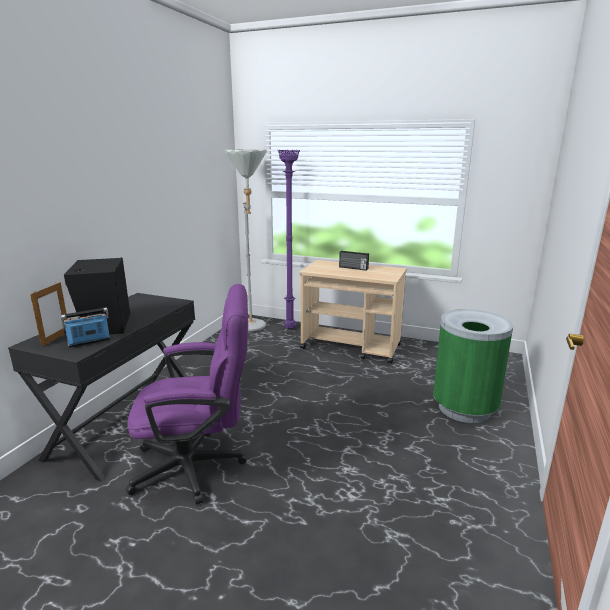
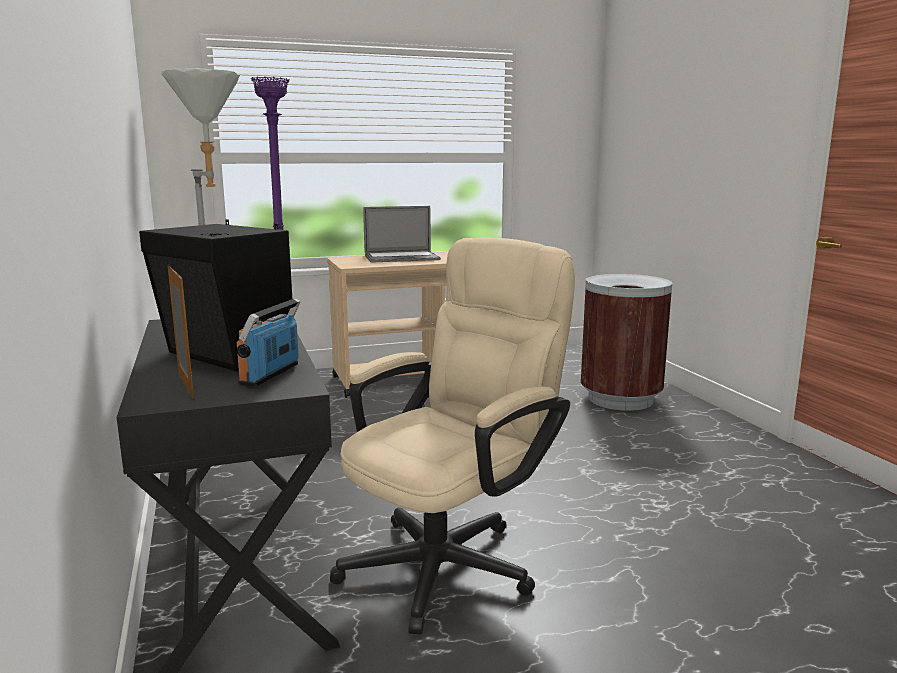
camera: 40 degrees left, 5 degrees down
(199, 466) = (452, 560): purple office chair -> beige office chair
(353, 268) = (401, 258): radio -> laptop
(464, 408) = (620, 399): green trash can -> brown trash can

